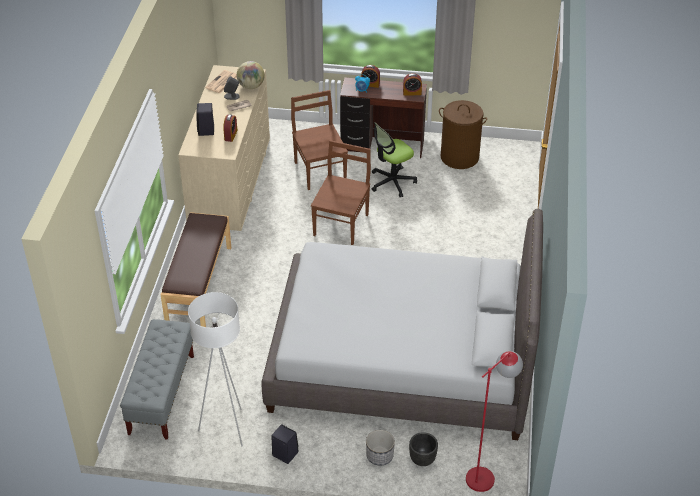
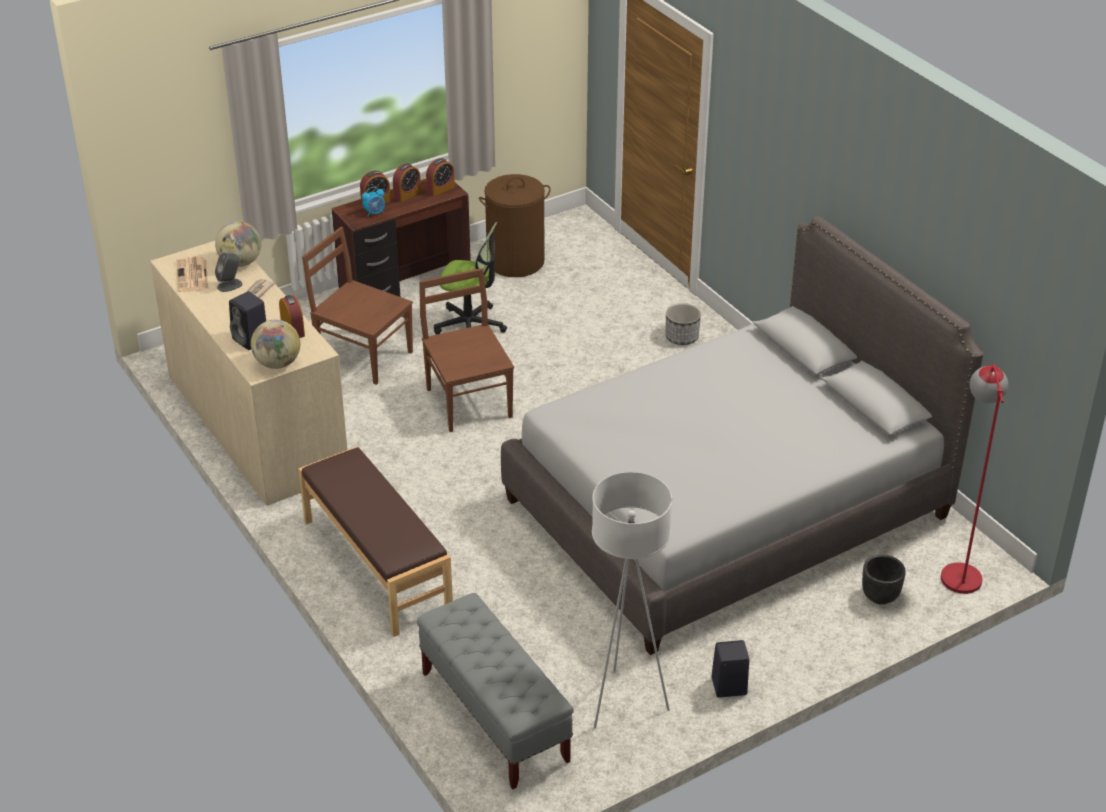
camera: 40 degrees left, 5 degrees down
(202, 149) = (277, 363): none -> globe
(379, 456) = (832, 621): planter -> planter (681, 337)
(391, 88) = (407, 195): none -> alarm clock
(392, 182) = (470, 326): office chair -> office chair turned 90 degrees counterclockwise

